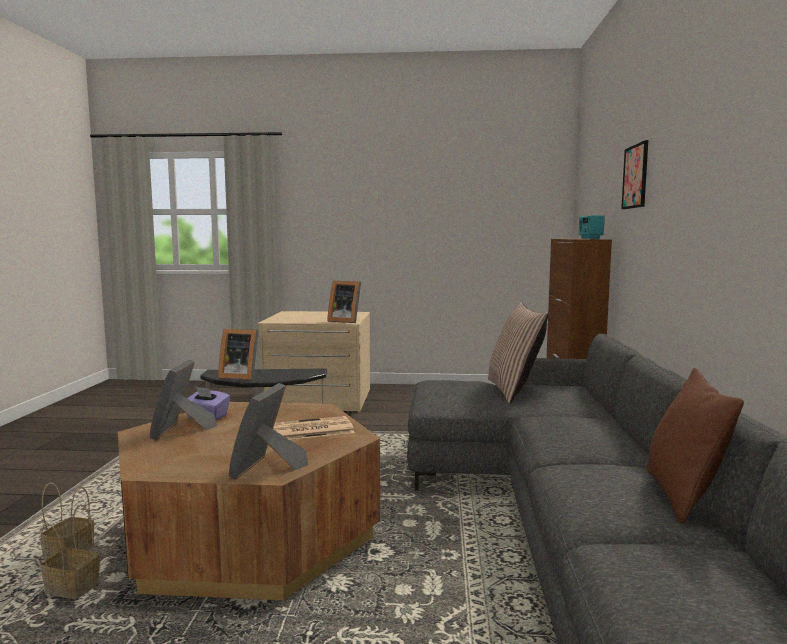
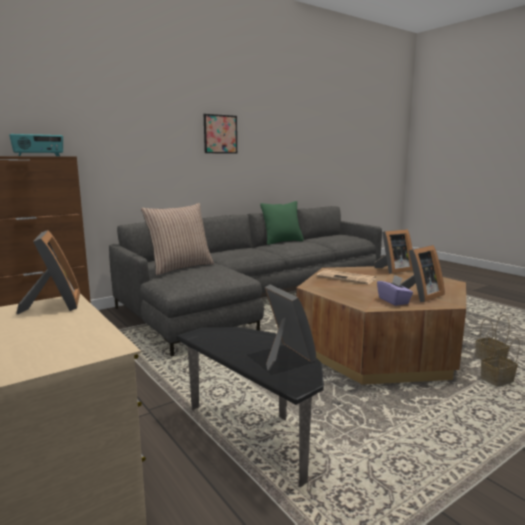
camera: 130 degrees left, 5 degrees up
(635, 176) = (105, 110): picture -> picture (220, 134)
(682, 496) = (282, 242): brown pillow -> green pillow

